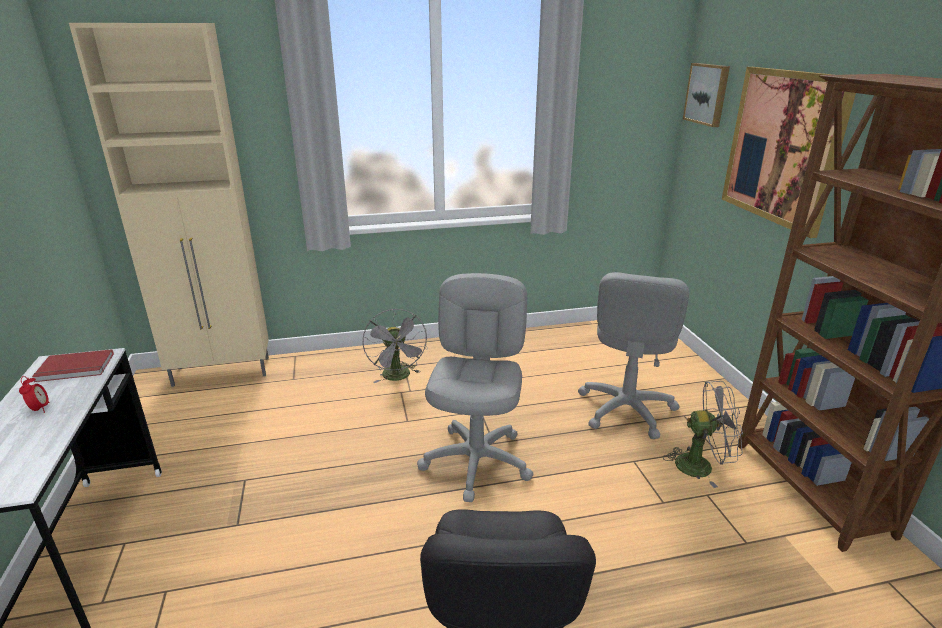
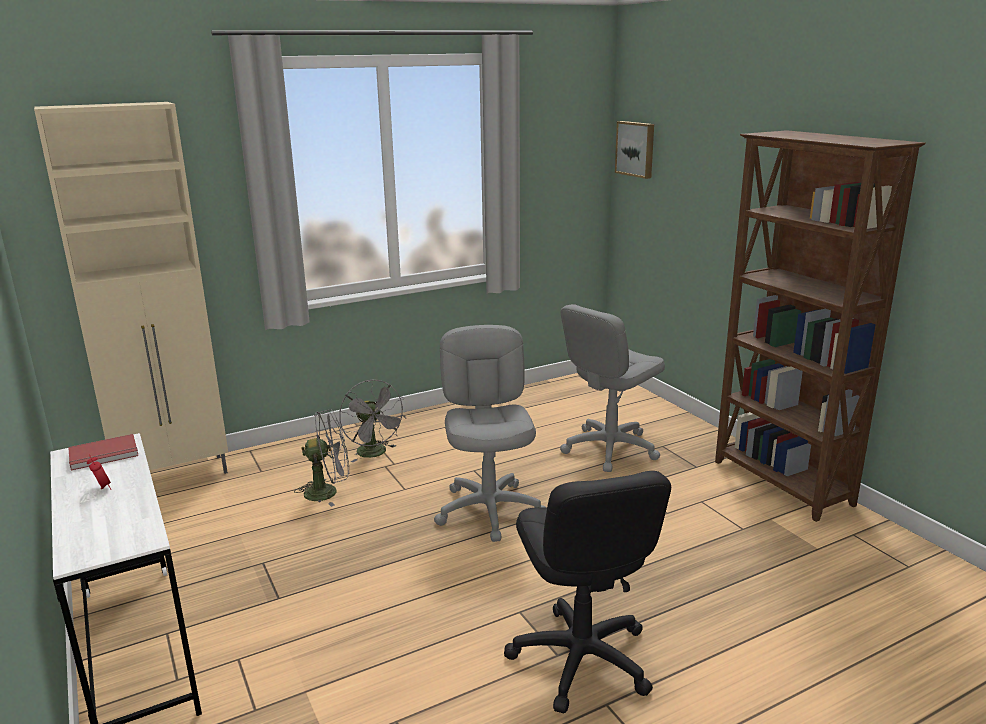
camera: 15 degrees left, 5 degrees down
(625, 409) = (609, 449): grey office chair -> grey office chair turned 45 degrees clockwise
(701, 465) = (690, 481): grey fan -> grey fan (328, 492)
(783, 147) = (712, 193): picture -> none

